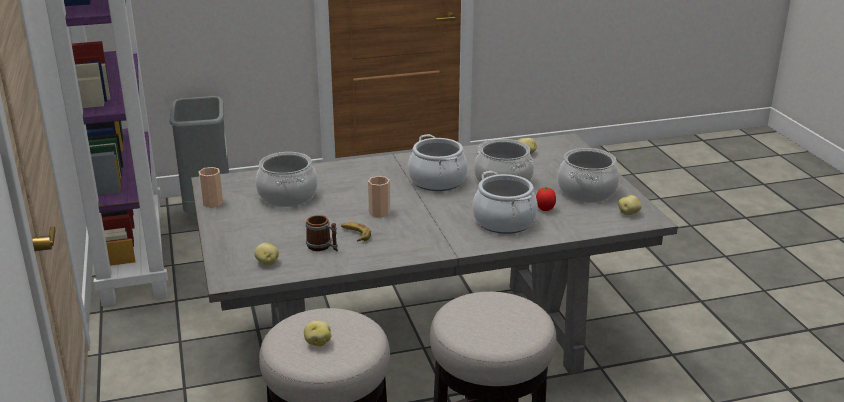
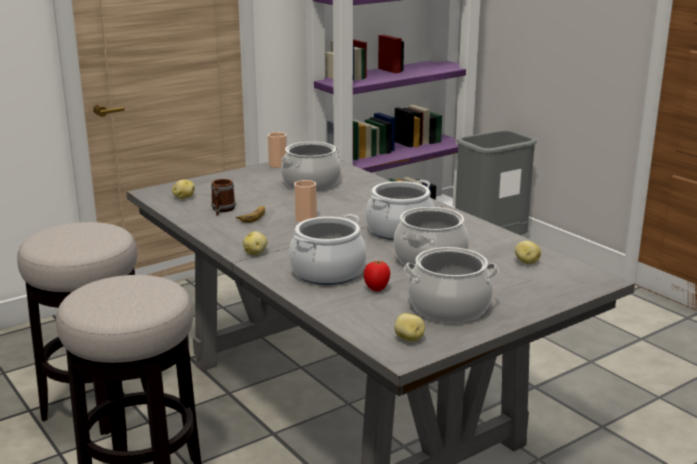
camera: 70 degrees right, 5 degrees down
(318, 342) = (65, 236): potato -> potato (255, 253)

